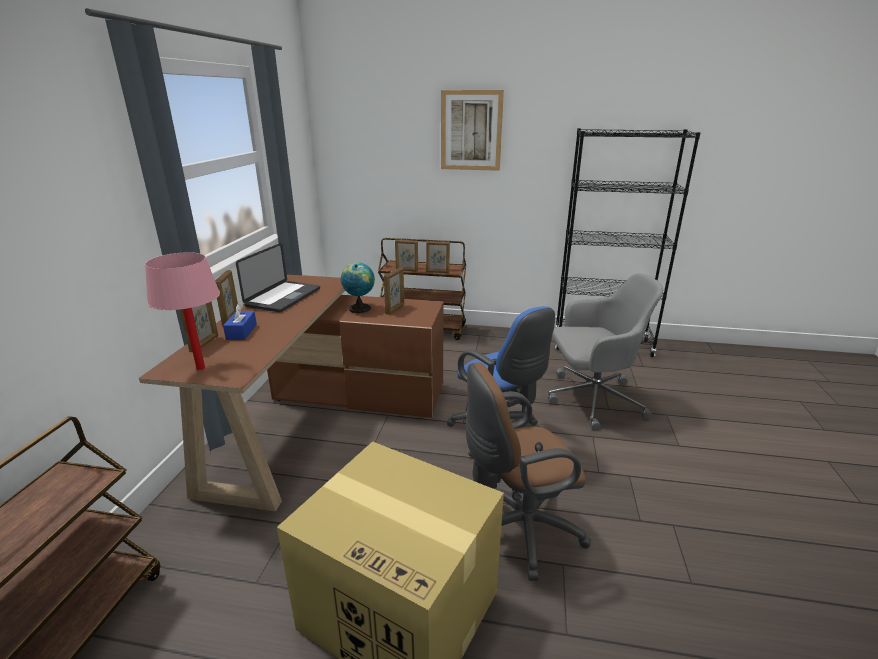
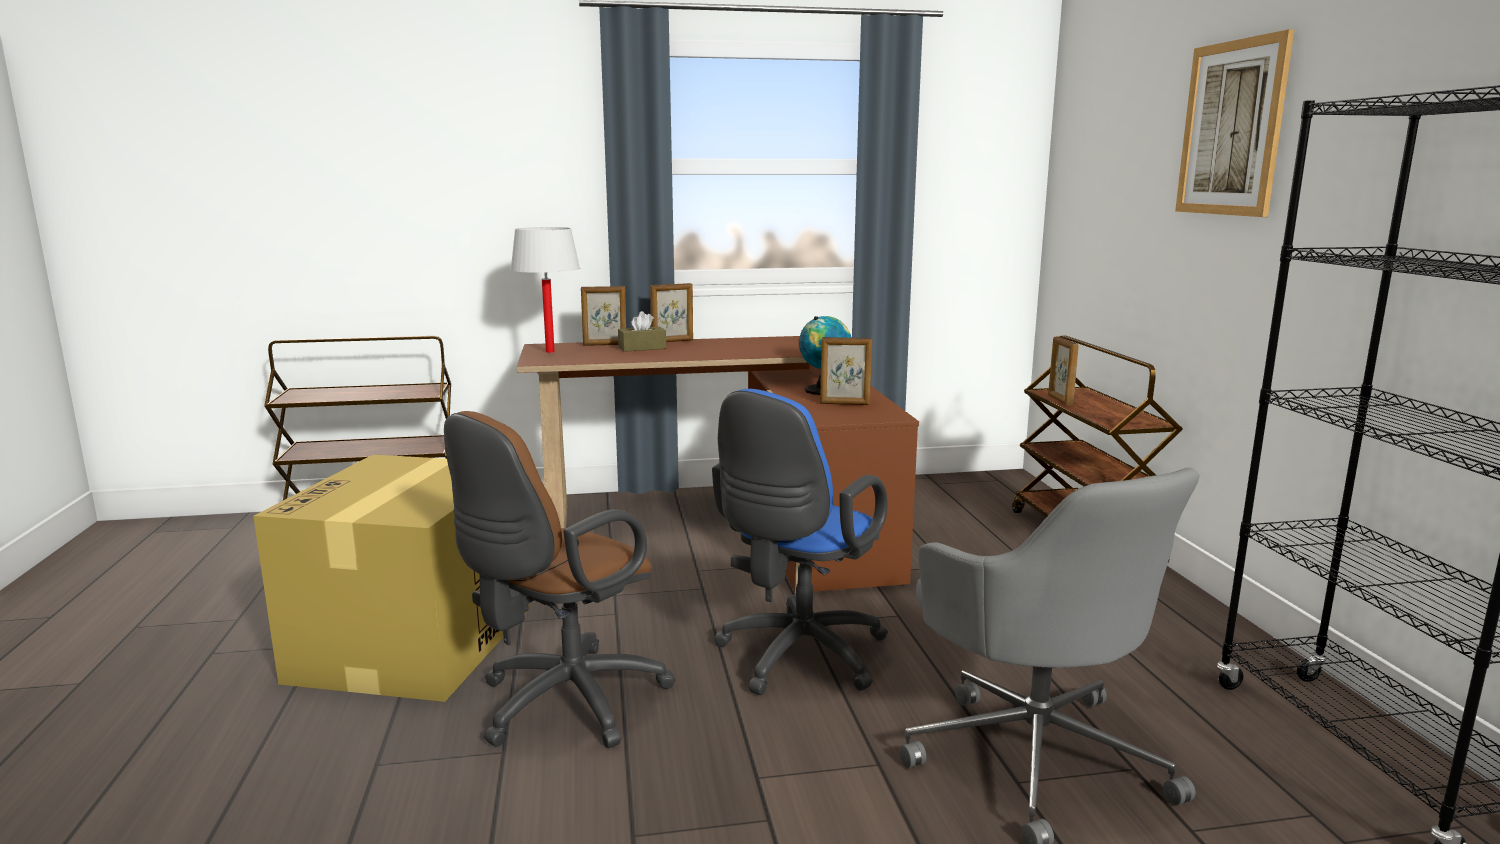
camera: 70 degrees right, 10 degrees down
(200, 368) = (550, 352): pink table lamp -> white table lamp
(241, 332) = (642, 348): blue tissue box -> brown tissue box
(283, 297) = (756, 344): laptop -> none
(437, 272) = (1093, 416): picture frame -> none
(517, 531) = (563, 704): brown office chair -> brown office chair turned 105 degrees counterclockwise

